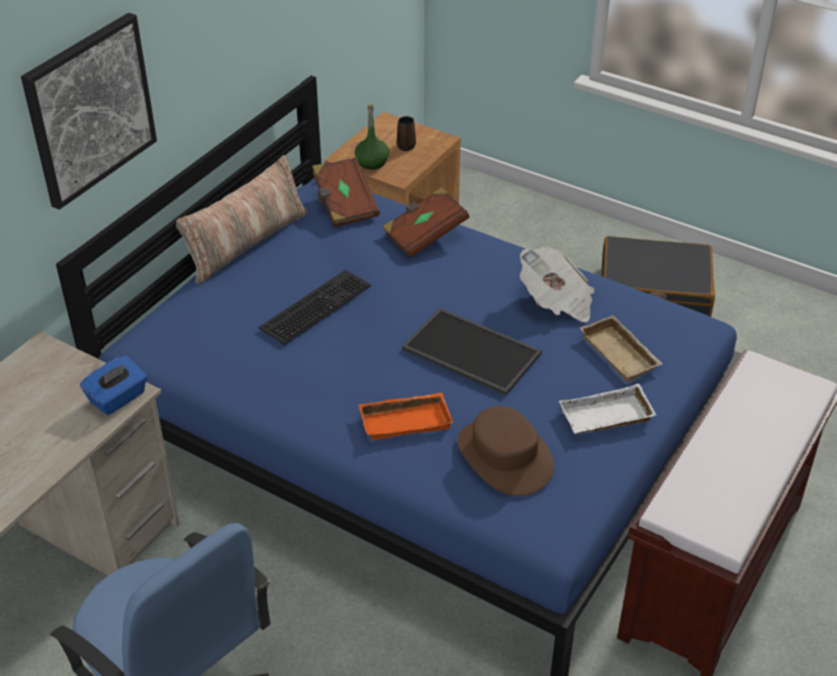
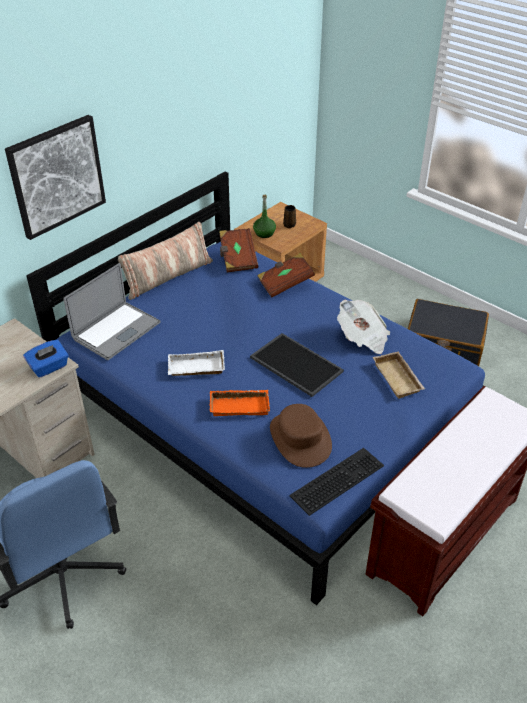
camera: 10 degrees right, 0 degrees up
(191, 332) = (116, 330): none -> laptop
(315, 305) = (200, 321): keyboard -> keyboard (337, 479)
(605, 418) = (376, 421): white tray -> white tray (195, 368)

